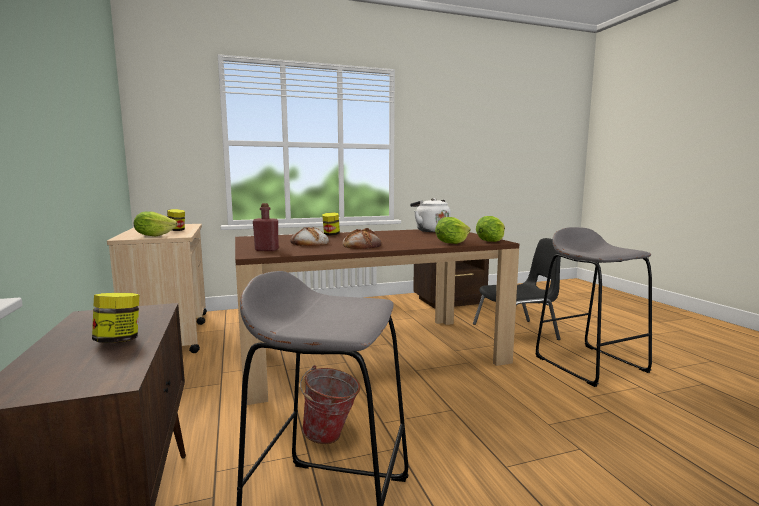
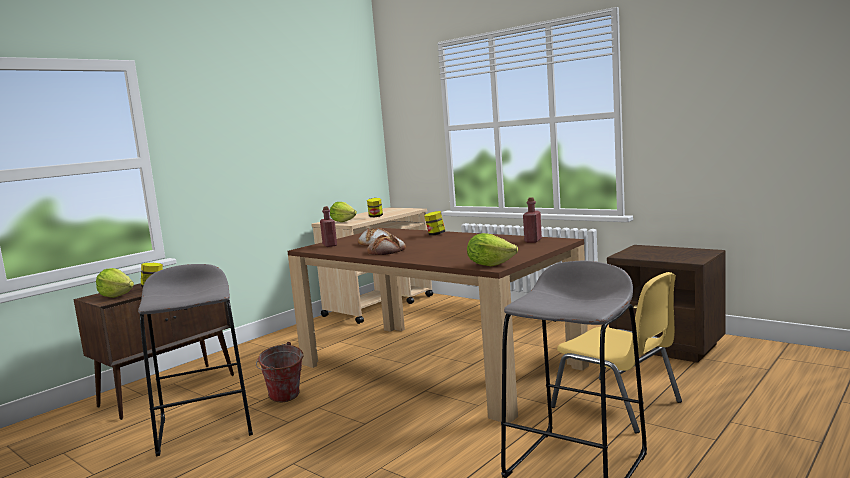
camera: 60 degrees right, 0 degrees up
(430, 231) = (533, 241): white kettle -> red bottle
(451, 243) = (449, 260): lettuce -> lettuce (116, 296)
(516, 332) = (618, 405): black chair -> yellow chair

